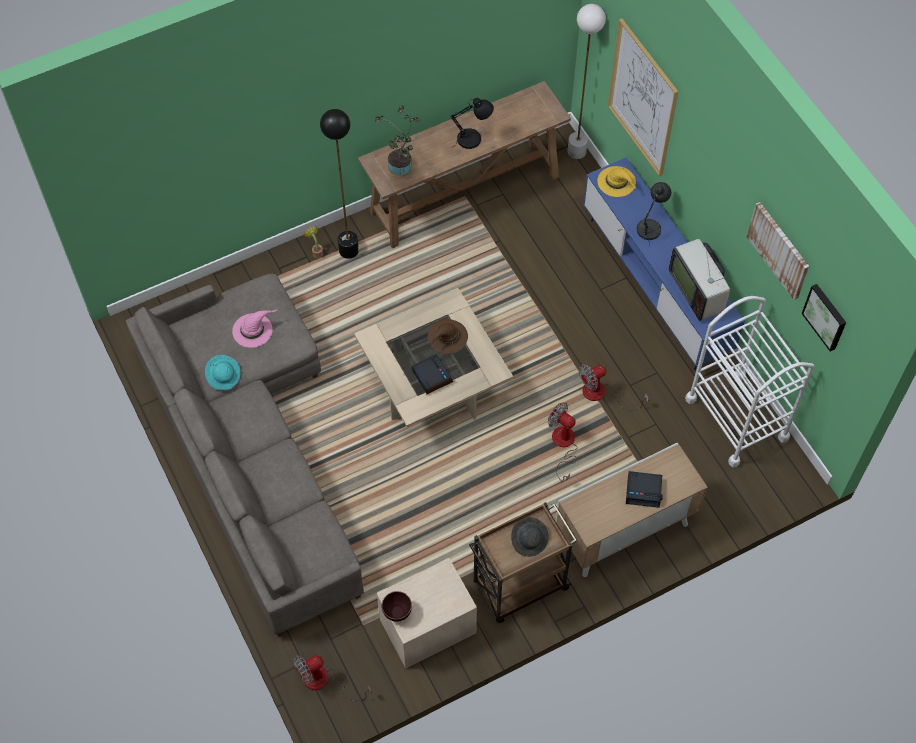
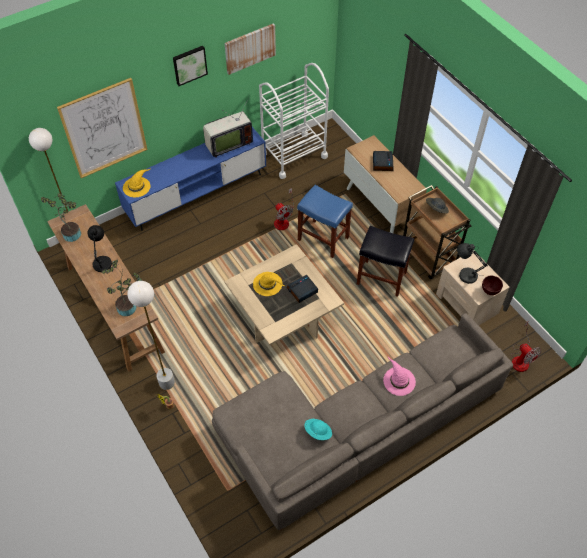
camera: 95 degrees left, 5 degrees down
(253, 330) = (272, 415): pink hat -> pink hat (398, 380)
(348, 250) = (166, 383): black floor lamp -> white floor lamp
(447, 337) = (268, 284): brown hat -> yellow hat
(484, 513) = (381, 278): none -> black stool
(522, 106) = (71, 232): none -> potted plant
(563, 445) = (324, 238): fan -> blue stool
(650, 227) = (177, 168): grey table lamp -> grey table lamp (465, 275)
(826, 316) = (295, 32): picture -> picture (189, 65)

